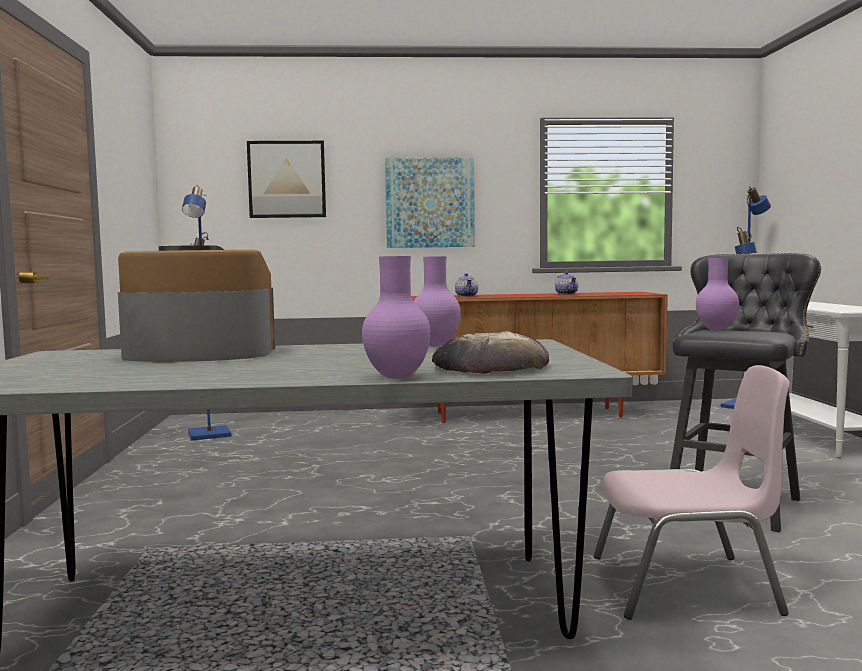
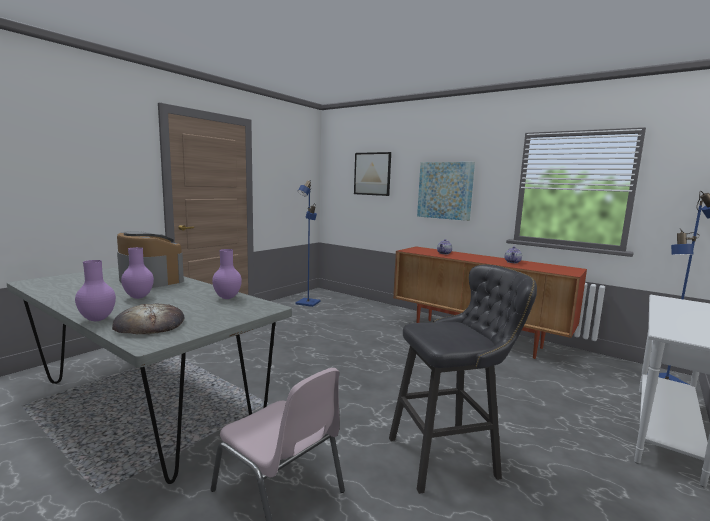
camera: 40 degrees right, 5 degrees up
(717, 330) = (448, 325): purple vase -> purple vase (139, 297)

